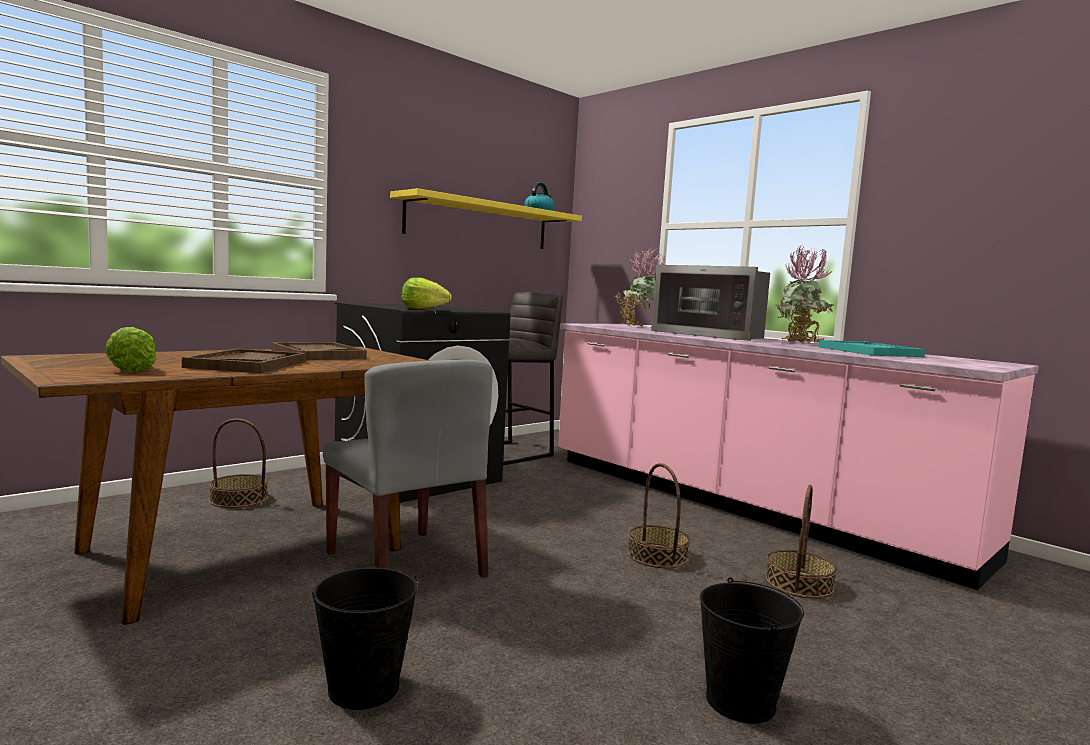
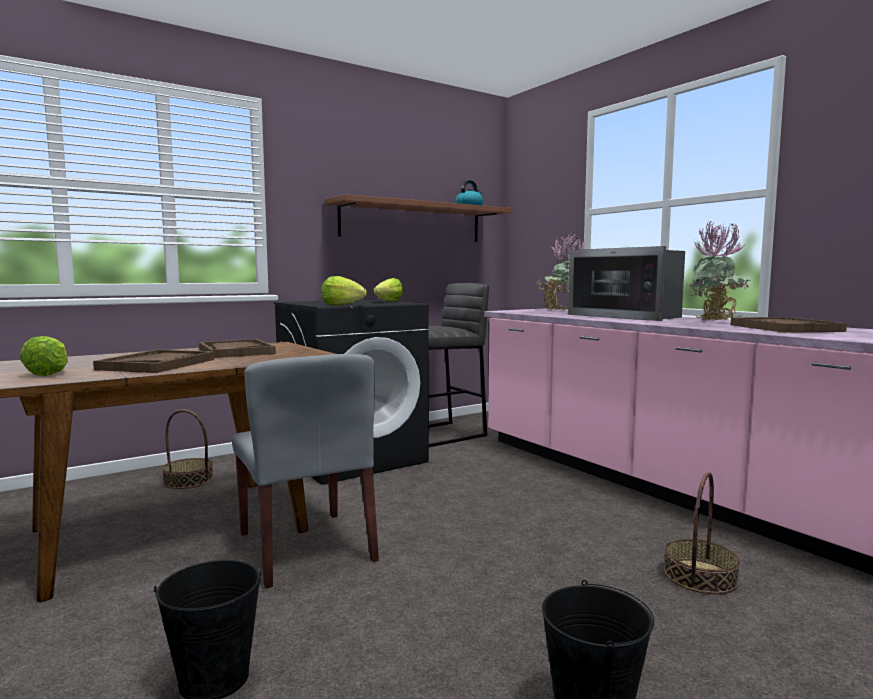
camera: 10 degrees right, 0 degrees up
(460, 308) = (385, 301): none -> lettuce
(479, 223) = (412, 222): yellow shelf -> brown shelf
(657, 556) = (555, 541): basket -> none
(868, 352) = (784, 328): turquoise tray -> brown tray

